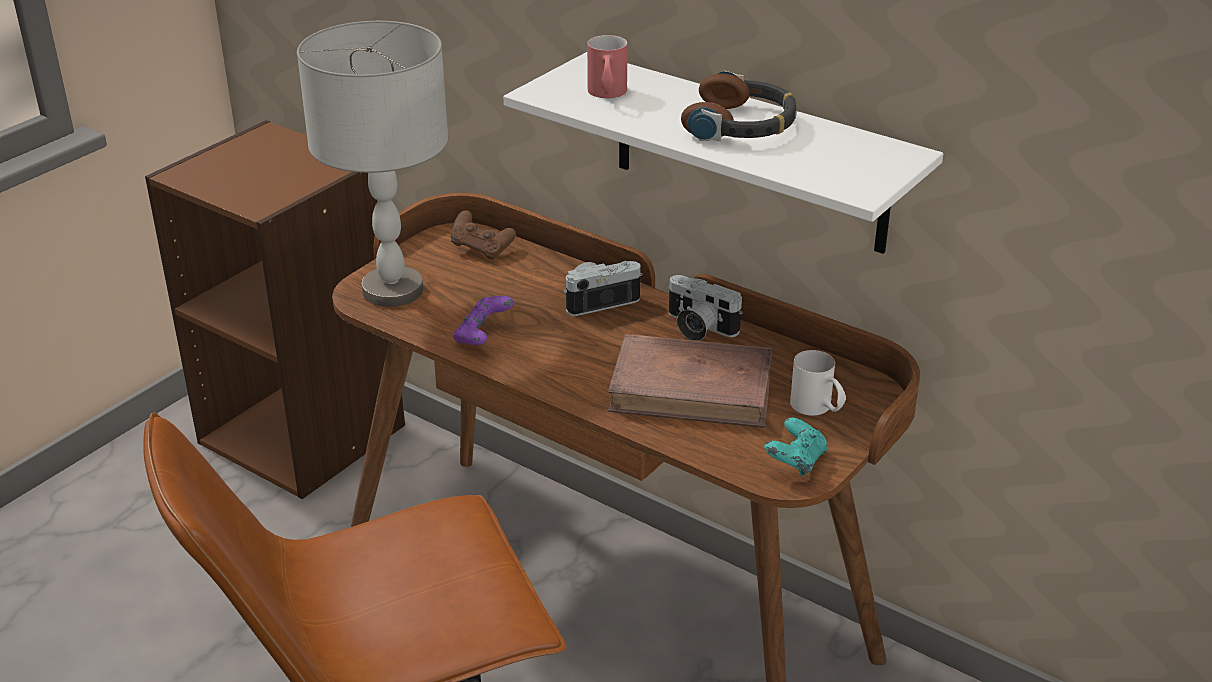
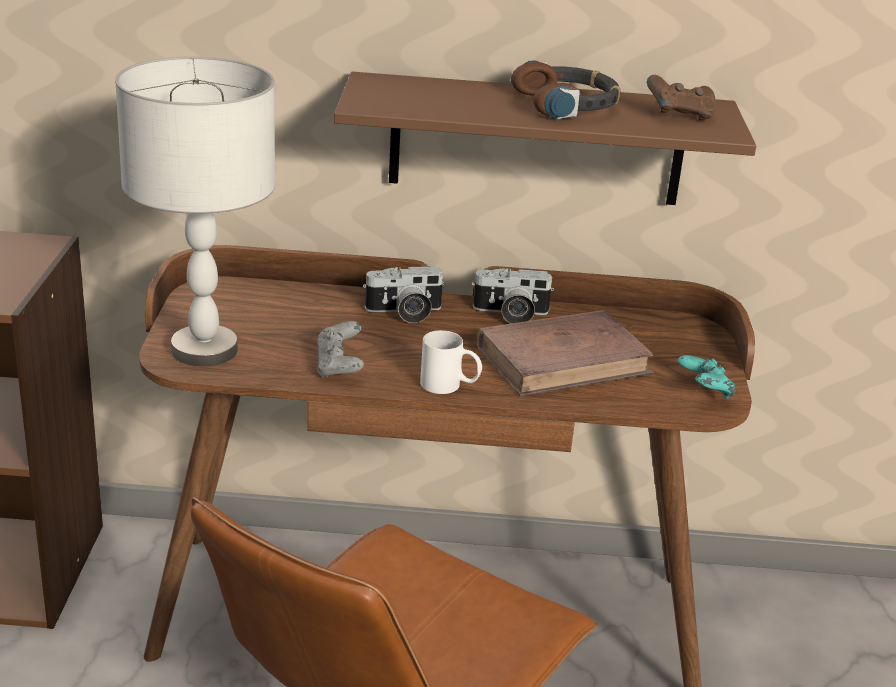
camera: 35 degrees left, 5 degrees down
(482, 249) = (248, 296): brown game controller -> brown game controller (679, 115)
(483, 337) = (339, 367): purple game controller -> grey game controller
(599, 300) = (404, 313): camera -> camera turned 135 degrees counterclockwise
(607, 95) = (425, 99): red mug -> none
(749, 153) = (537, 140): white shelf -> brown shelf
(818, 409) = (671, 350): white mug -> white mug (450, 386)

